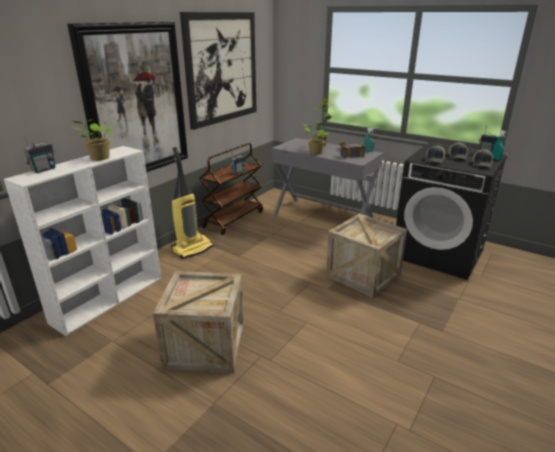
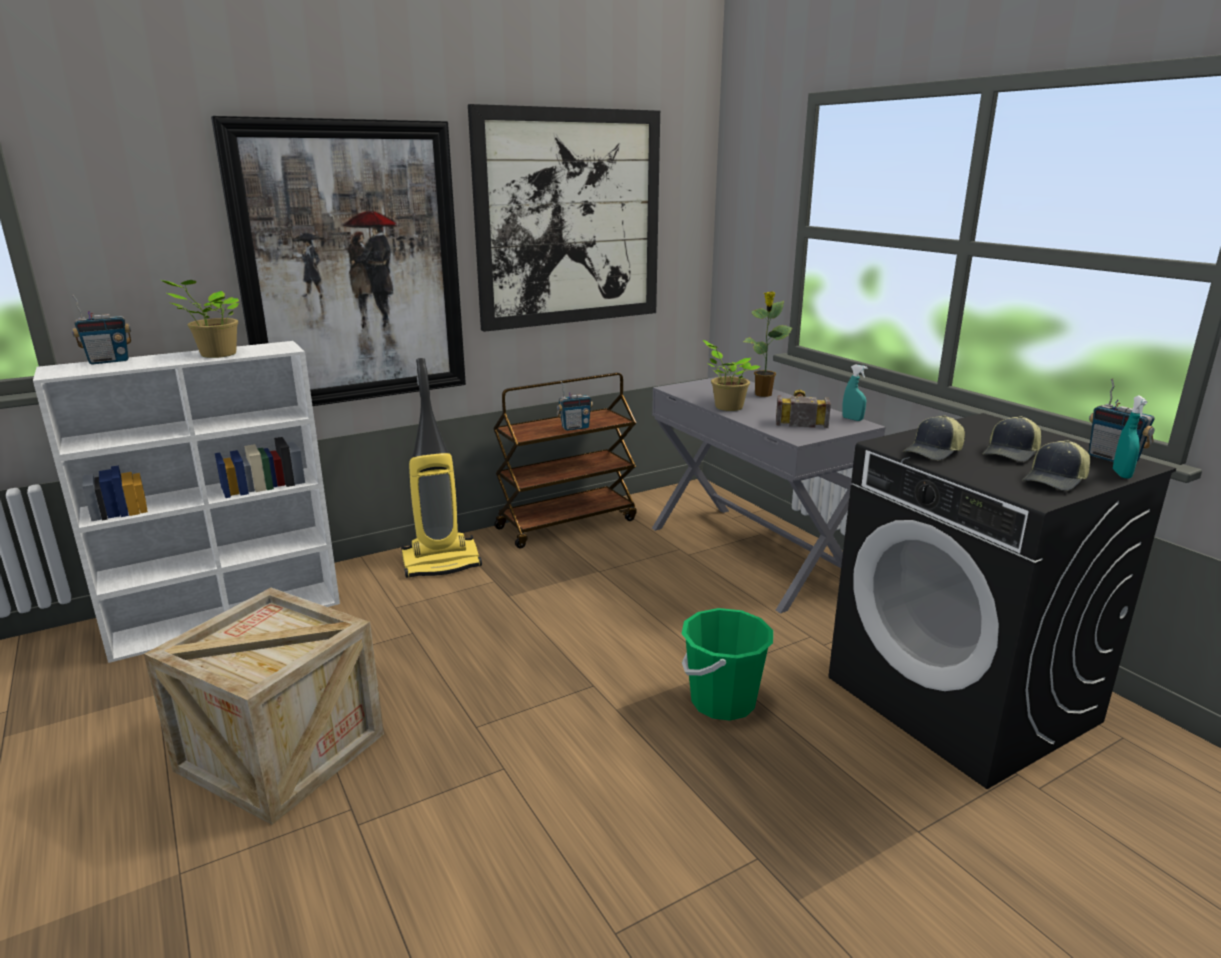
camera: 25 degrees right, 5 degrees down
(363, 275) = (722, 701): crate -> green bucket

